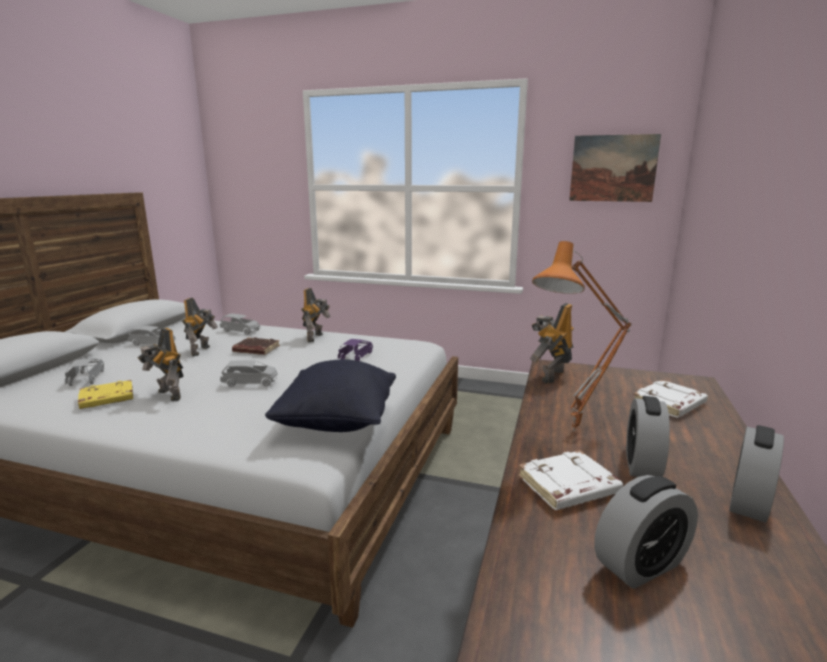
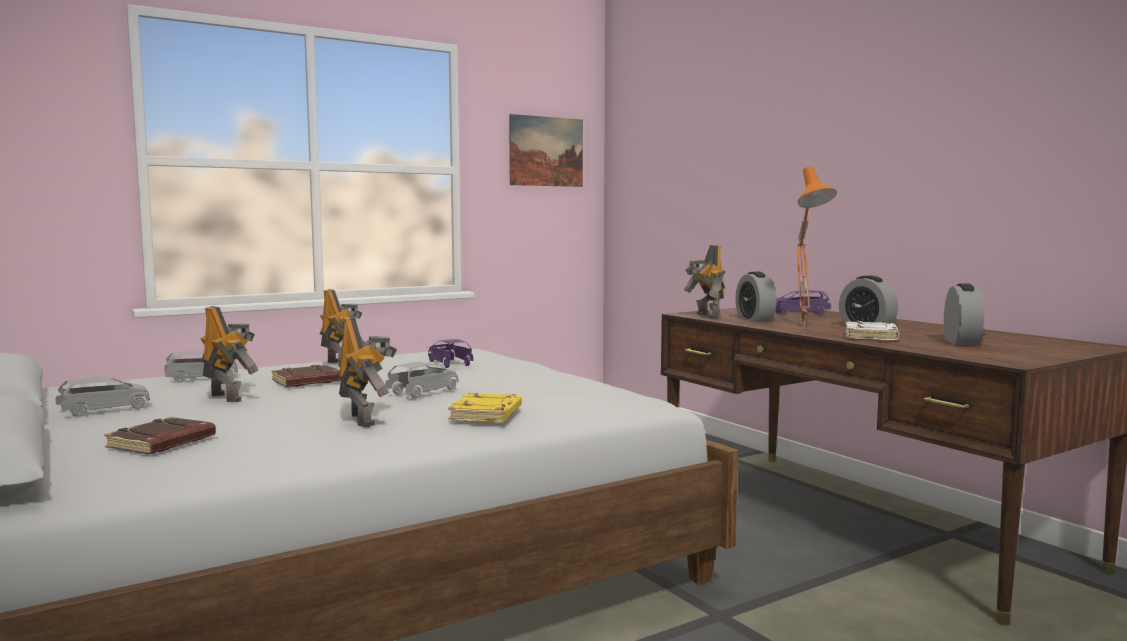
camera: 50 degrees left, 10 degrees down
(87, 378) = (162, 443): grey toy car -> brown book
(106, 399) = (294, 440): yellow book -> yellow book (487, 414)
(167, 396) = (366, 419): toy robot -> toy robot turned 105 degrees counterclockwise
(337, 422) = (598, 388): black pillow -> none
(669, 404) = (799, 313): white book -> purple toy car
(749, 502) = (928, 326): alarm clock -> alarm clock (754, 320)

